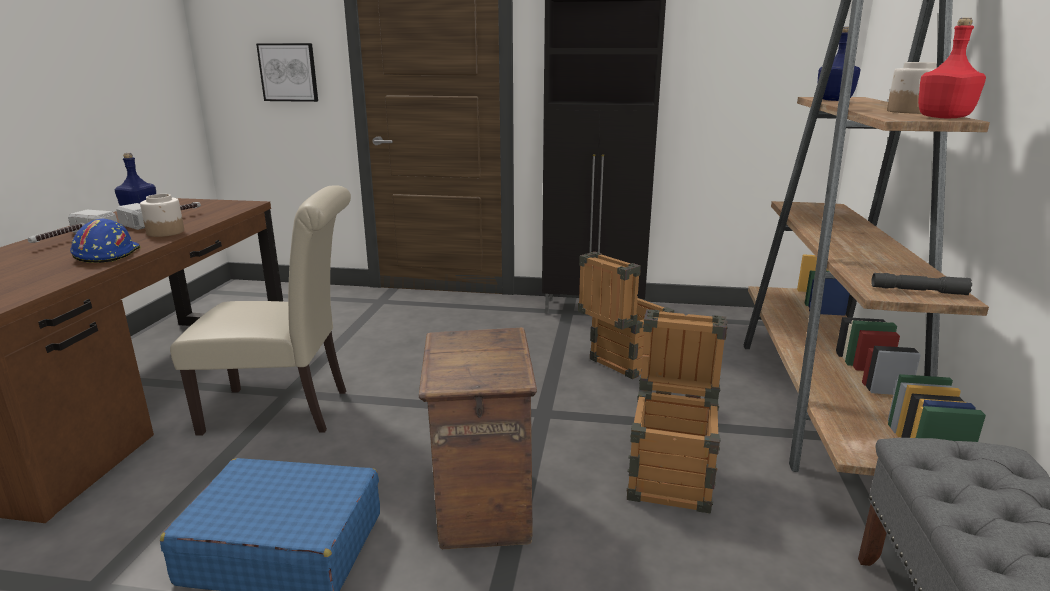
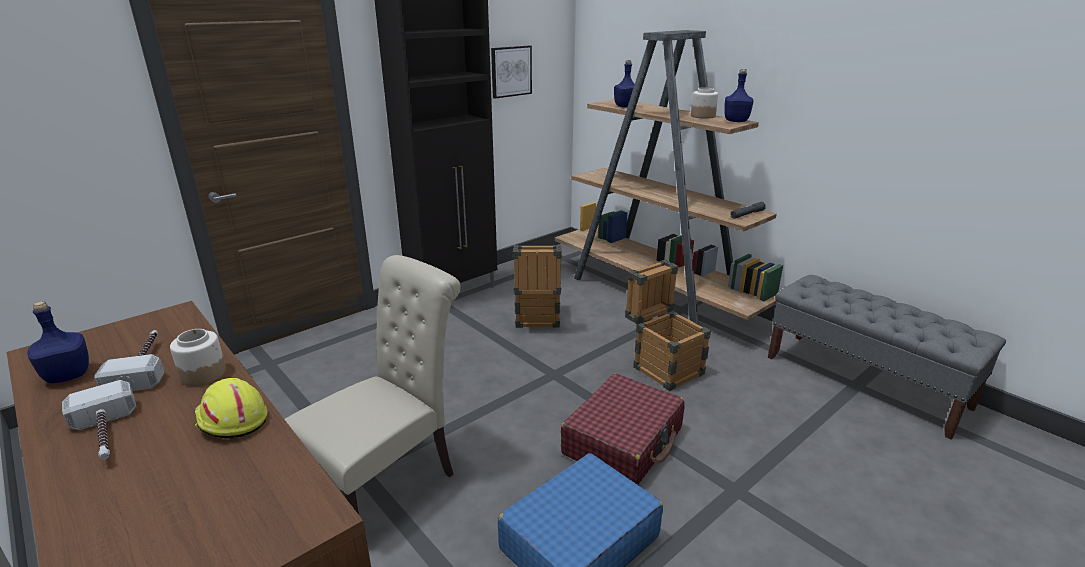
camera: 50 degrees left, 5 degrees up
(106, 255) = (231, 420): blue hard hat -> yellow hard hat
(288, 72) = (67, 138): picture -> picture (510, 71)
(482, 506) = (623, 441): crate -> red suitcase
(942, 118) = (735, 121): red bottle -> blue bottle

